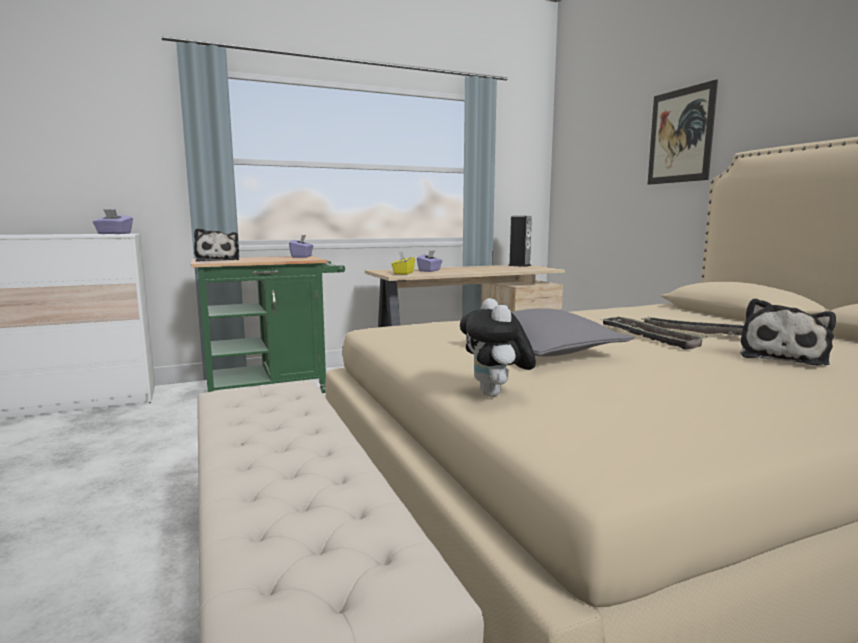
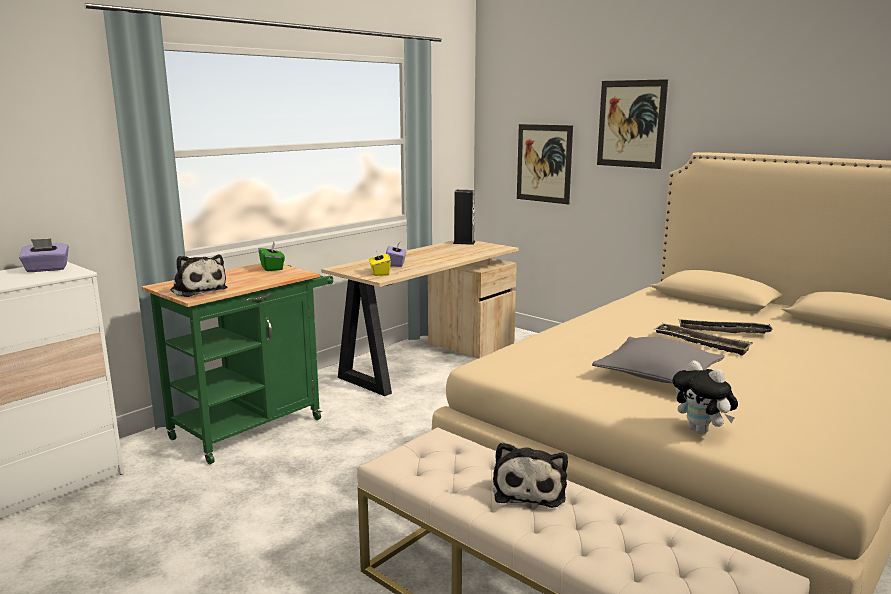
camera: 25 degrees left, 5 degrees up
(302, 257) = (272, 268): purple tissue box -> green tissue box
(602, 190) = (544, 163): none -> picture
(783, 357) = (802, 353): plush toy -> plush toy (529, 489)

